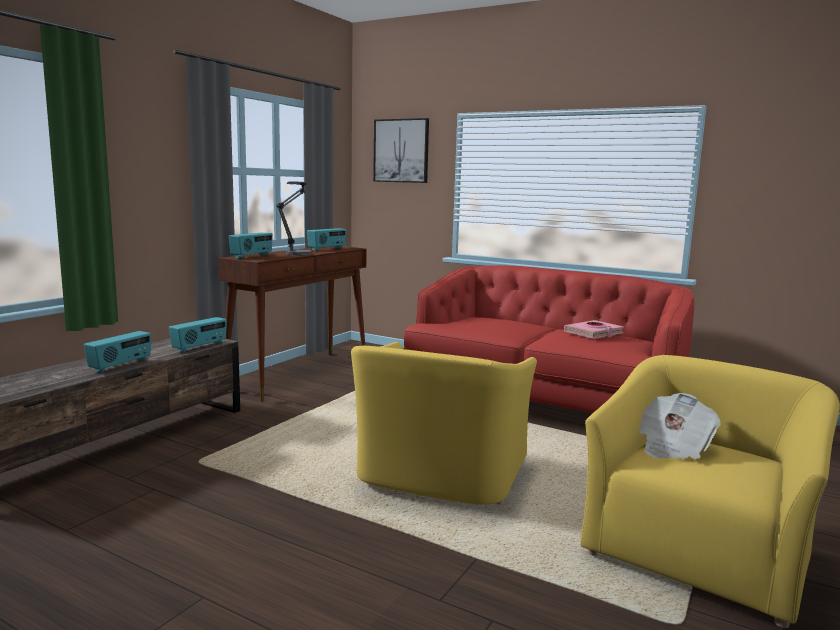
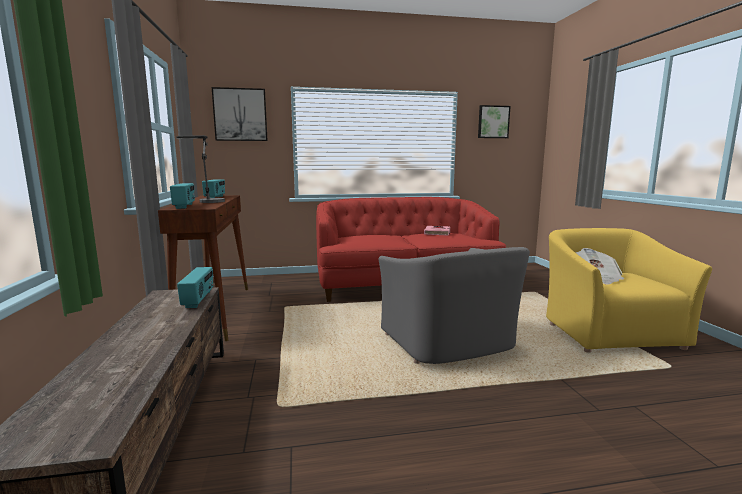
camera: 40 degrees left, 0 degrees up
(121, 365) = (165, 336): radio -> none
(440, 476) = (449, 344): yellow armchair -> grey armchair
(777, 155) = (493, 122): none -> picture

